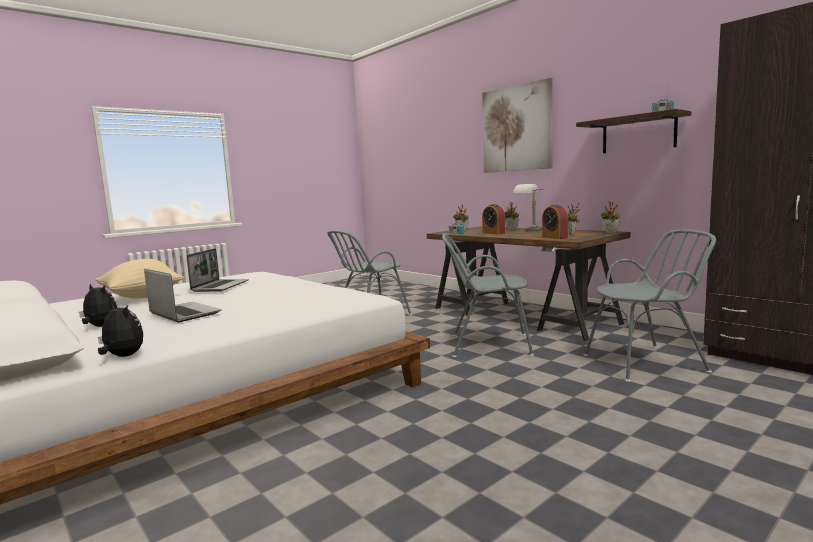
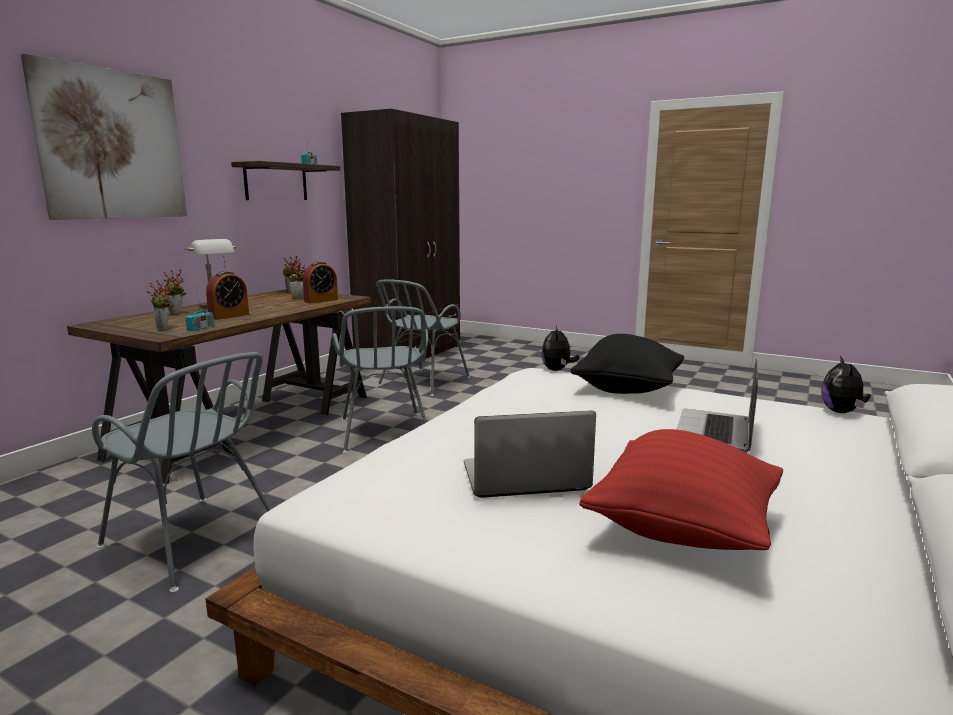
camera: 110 degrees left, 5 degrees up
(100, 327) = (832, 470): plush toy -> plush toy (557, 370)
(142, 297) = (682, 529): beige pillow -> red pillow
(288, 310) = (627, 390): none -> black pillow
(647, 362) = (422, 382): grey chair -> grey chair turned 120 degrees counterclockwise

